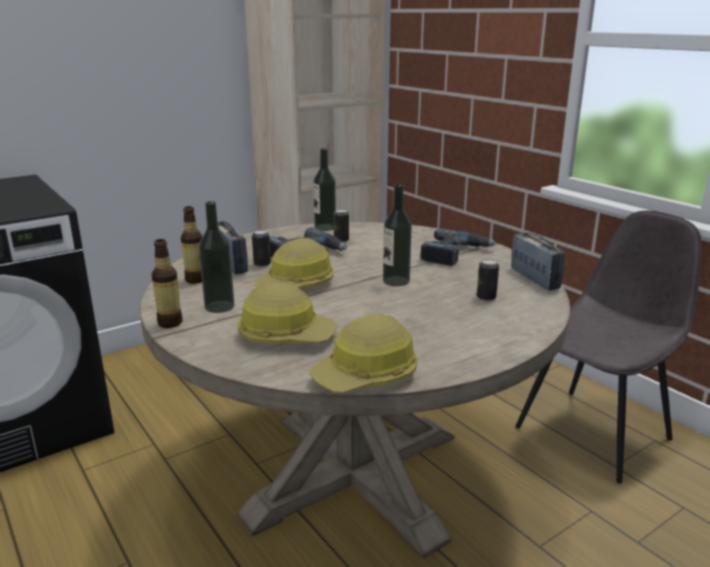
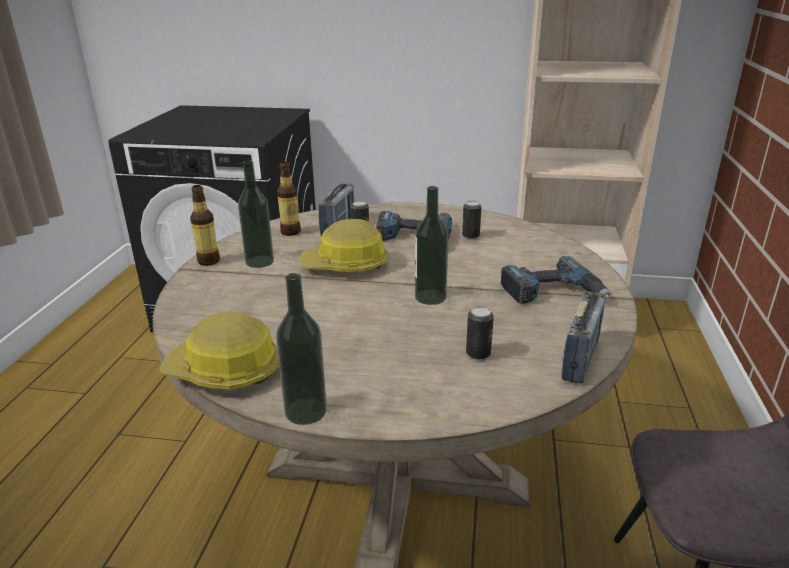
camera: 45 degrees right, 5 degrees up
(286, 335) = (249, 306): hard hat -> none
(325, 227) = (483, 218): bottle -> bottle (305, 411)

